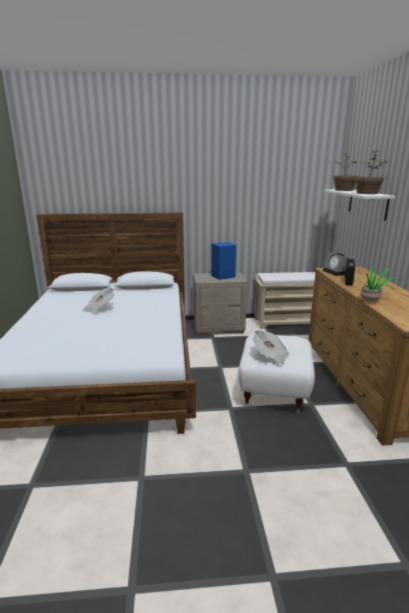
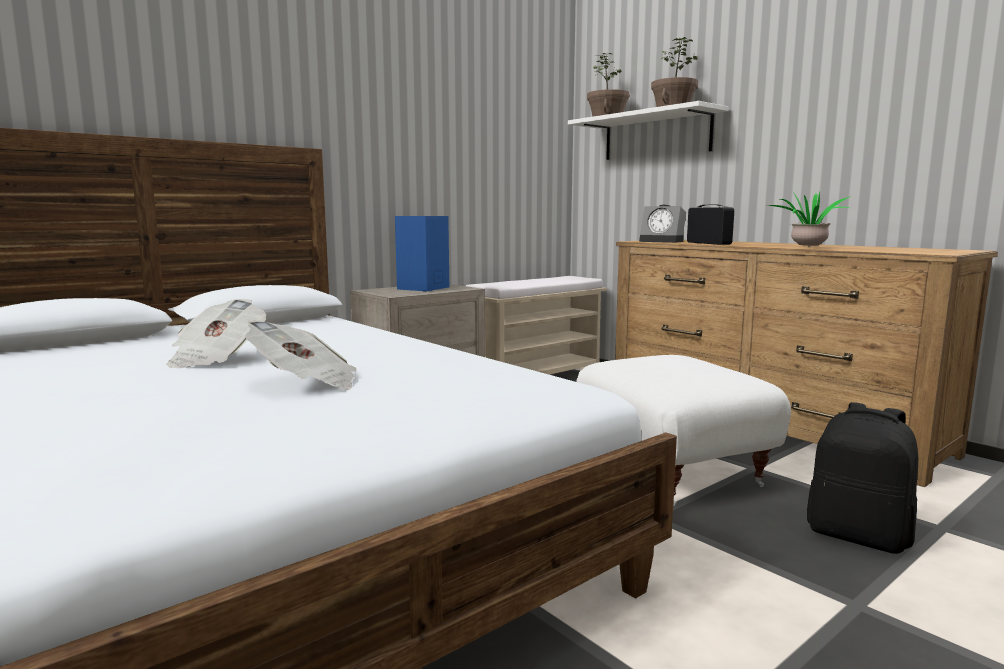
camera: 35 degrees left, 10 degrees down
(270, 355) = (693, 378): newspaper -> newspaper (306, 383)
(299, 450) = (858, 536): none -> black backpack

